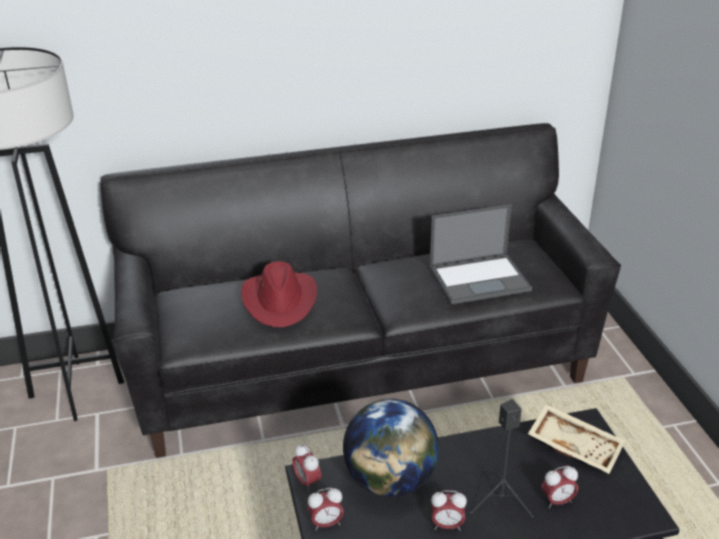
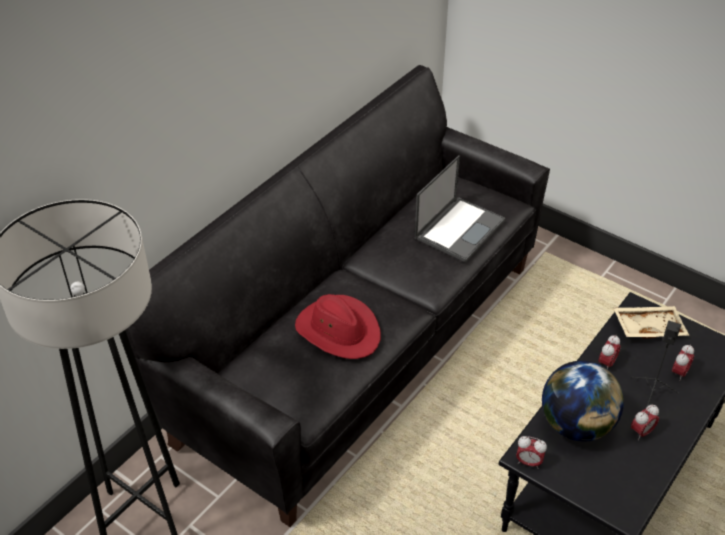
camera: 40 degrees left, 10 degrees up
(326, 523) = (575, 482): alarm clock -> alarm clock (606, 363)

